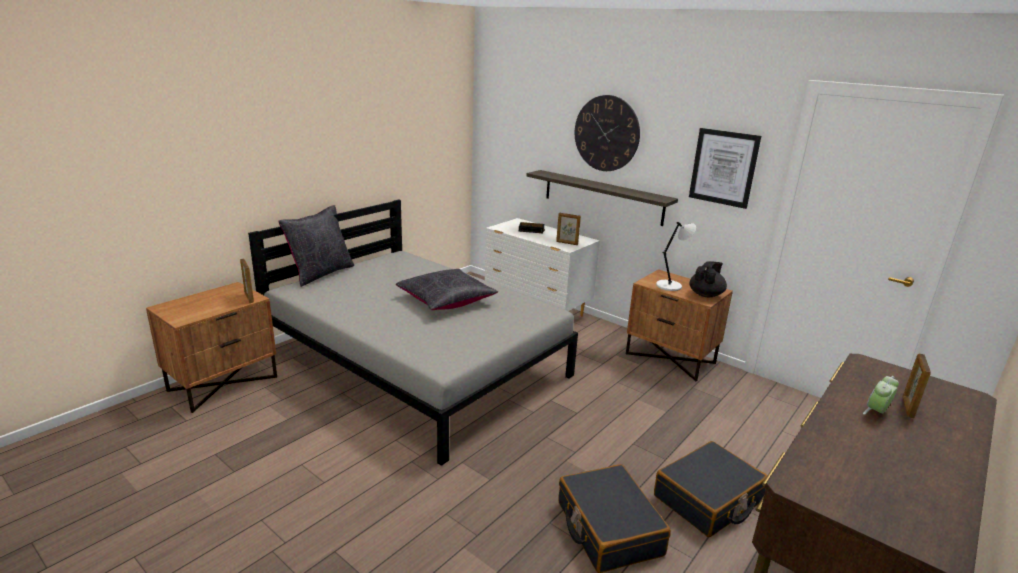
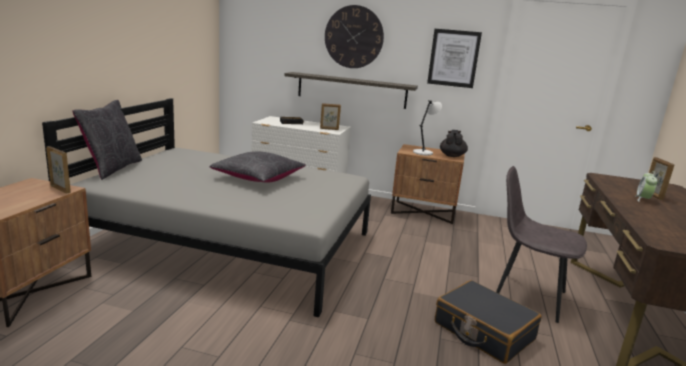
camera: 25 degrees left, 5 degrees down
(708, 499) = (527, 296): black suitcase -> grey chair

